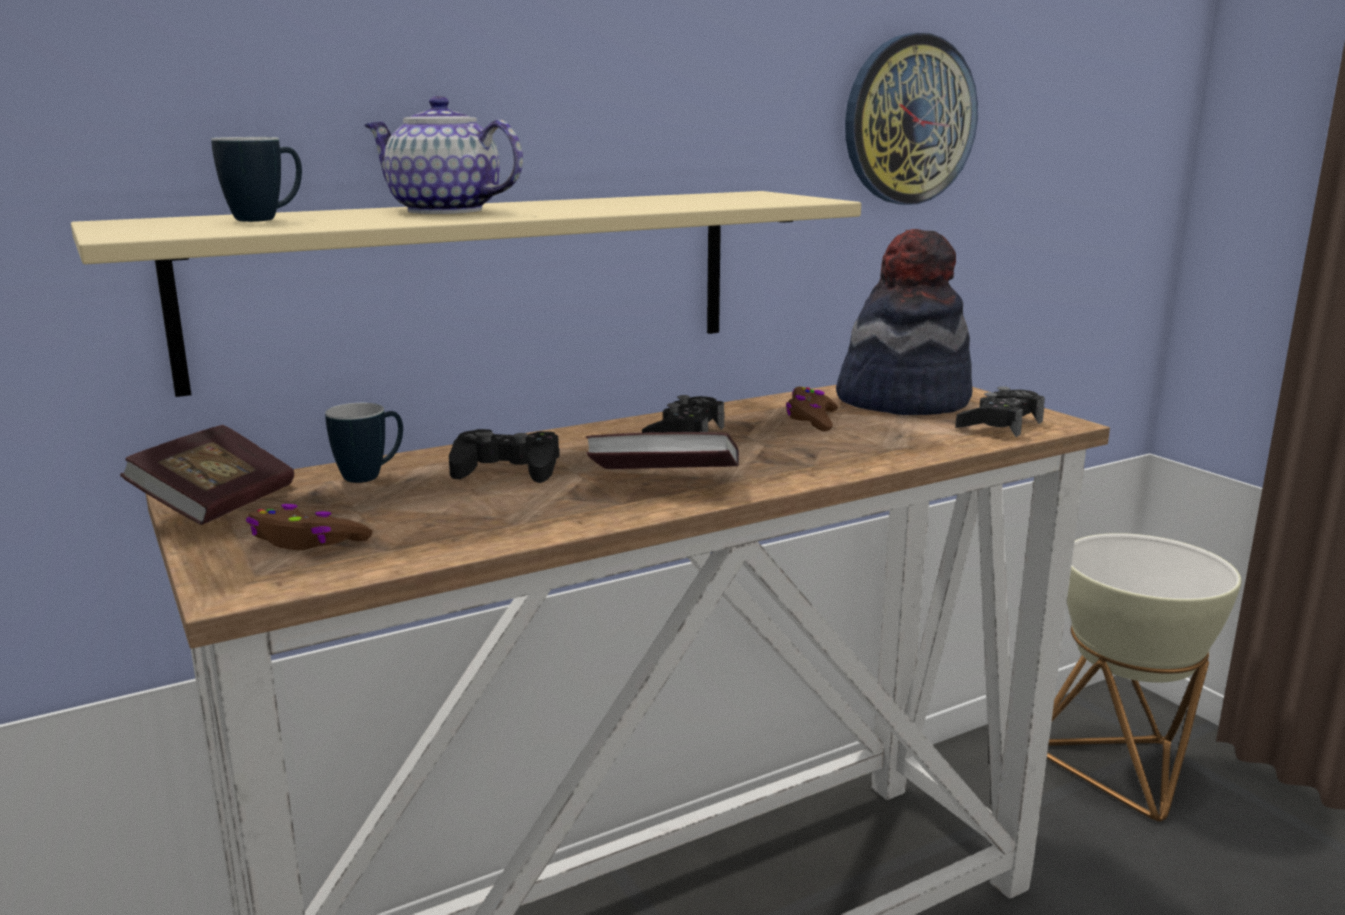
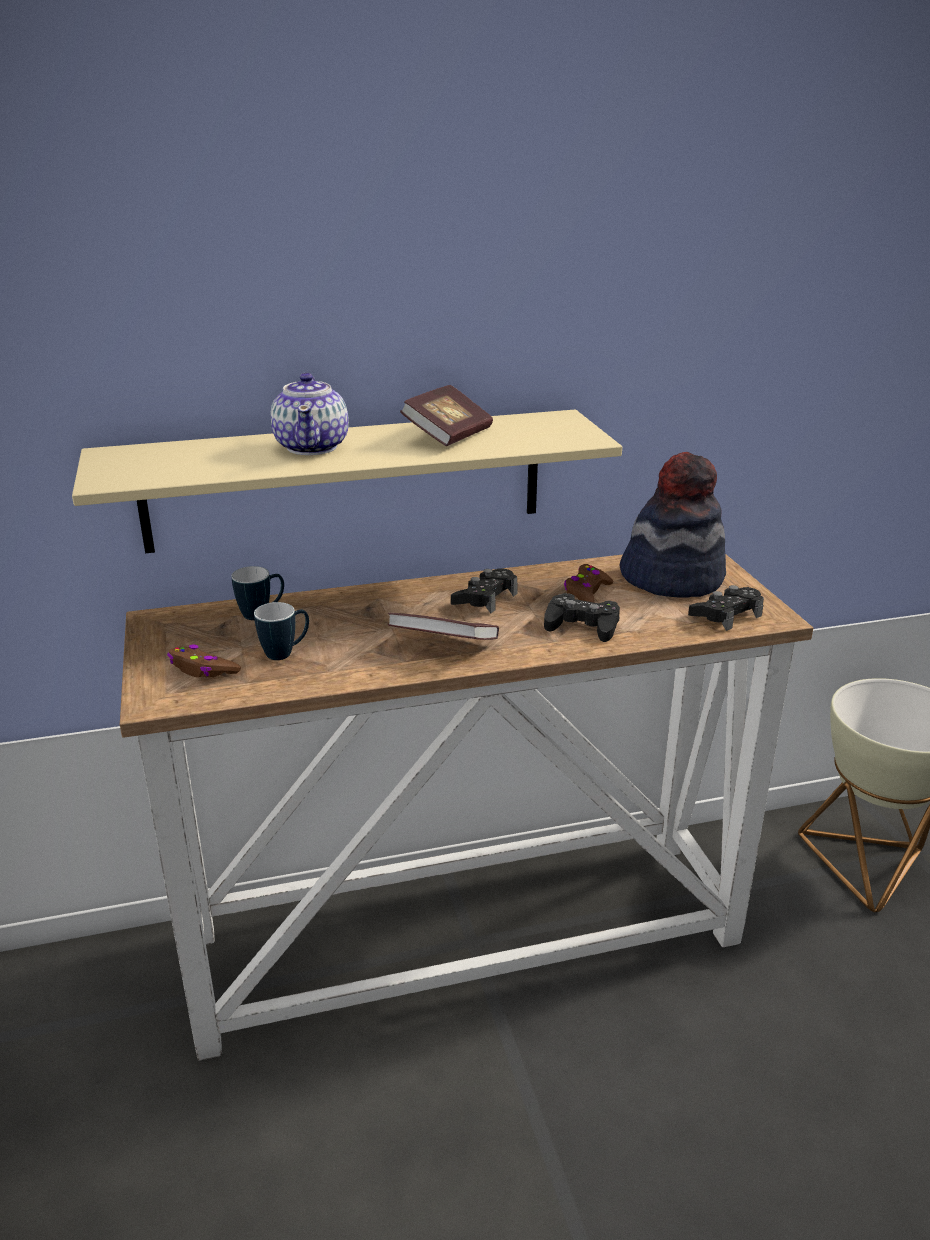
camera: 15 degrees right, 10 degrees up
(217, 504) = (163, 629): book -> book (448, 436)
(266, 219) = (193, 456): mug -> mug (286, 653)
(445, 211) = (312, 447): teapot -> teapot turned 135 degrees counterclockwise
(507, 469) = (348, 619): black game controller -> black game controller (582, 625)
(909, 120) = (713, 349): wall clock -> none

